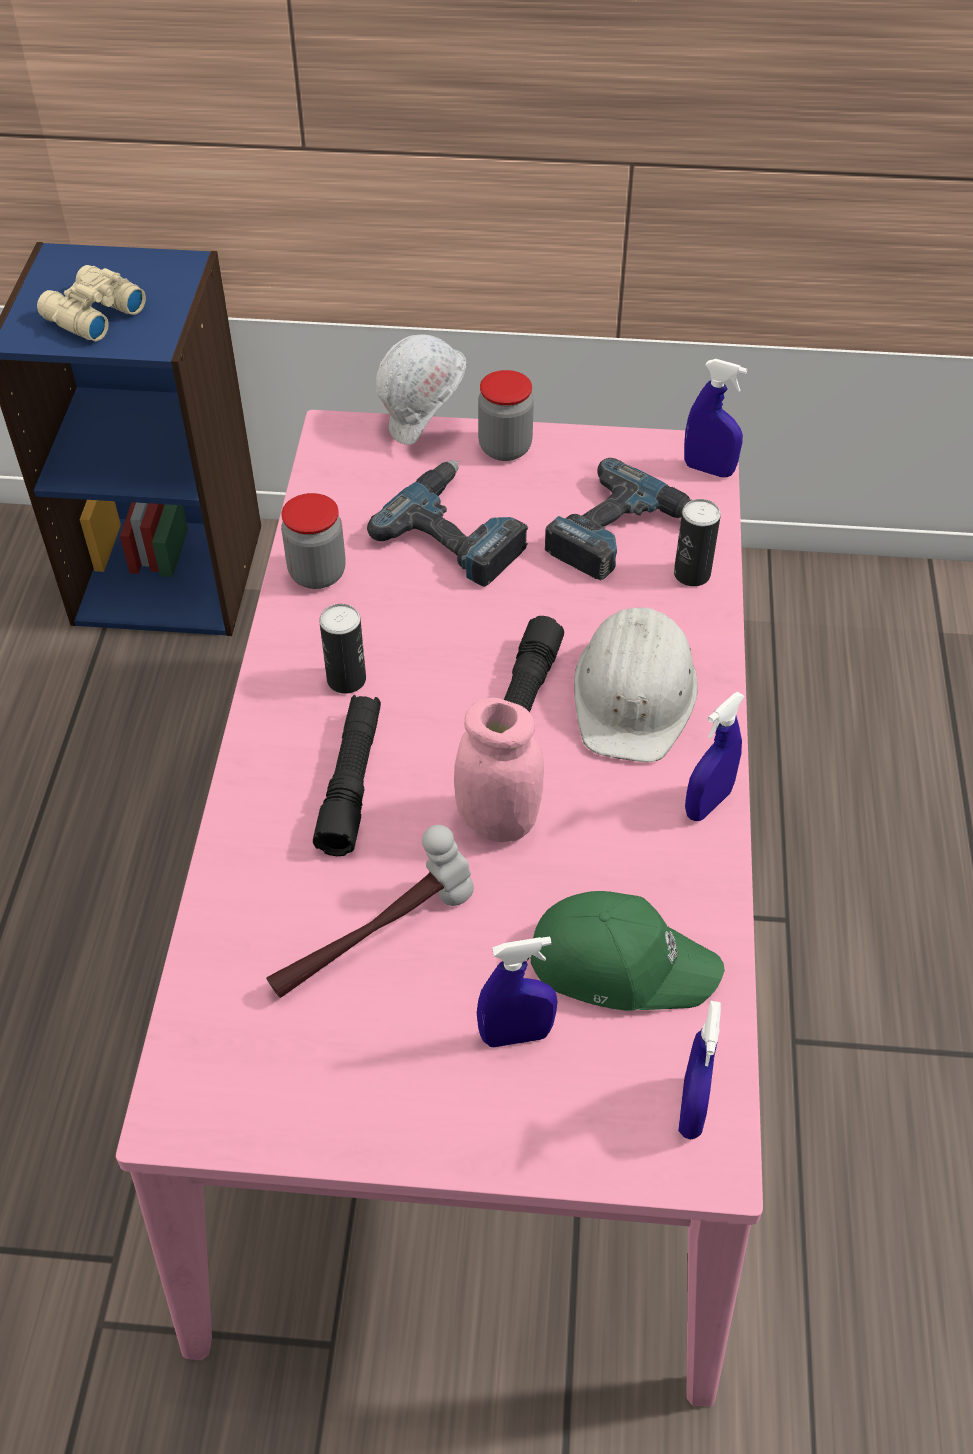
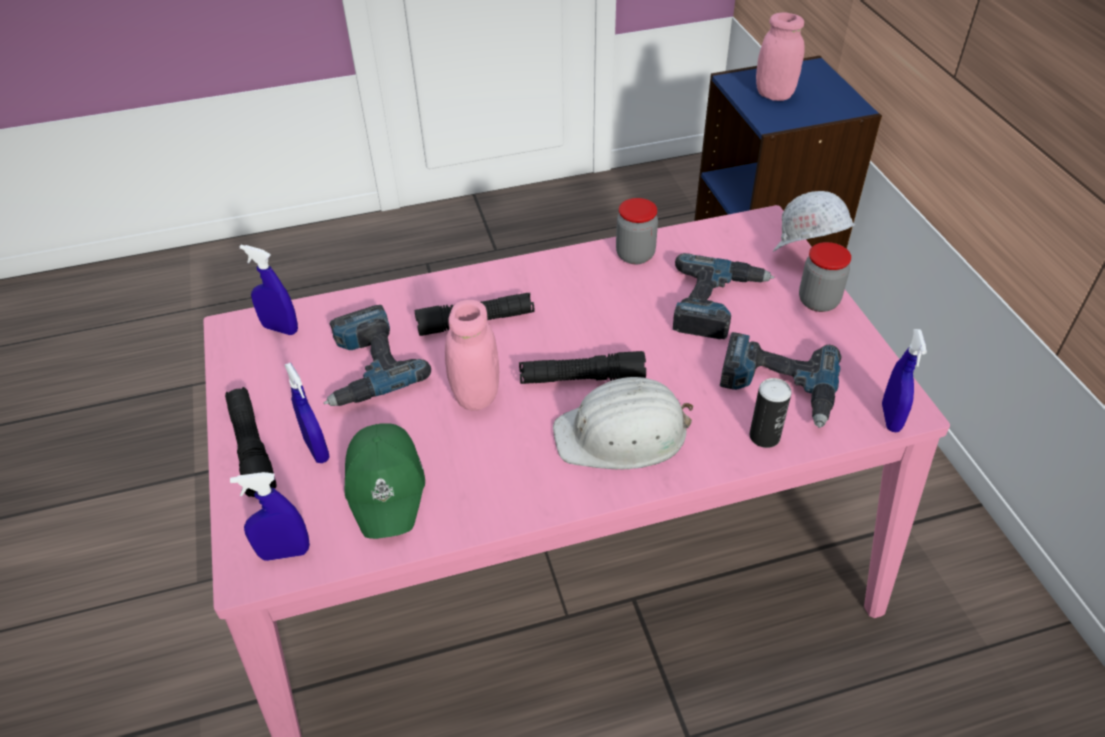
camera: 70 degrees right, 5 degrees down
(91, 315) = (774, 94): beige binoculars -> pink jar
(346, 679) = (555, 294): can -> none
(373, 938) = (366, 366): hammer -> power drill
(474, 1123) = (251, 448): none -> black flashlight
(708, 803) = (541, 501): blue spray bottle -> blue spray bottle (280, 328)

